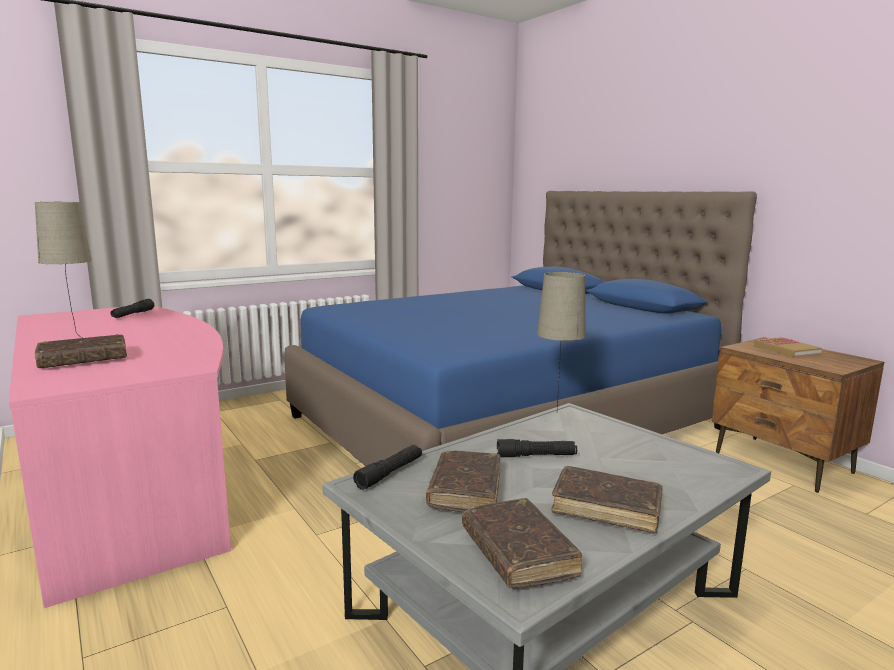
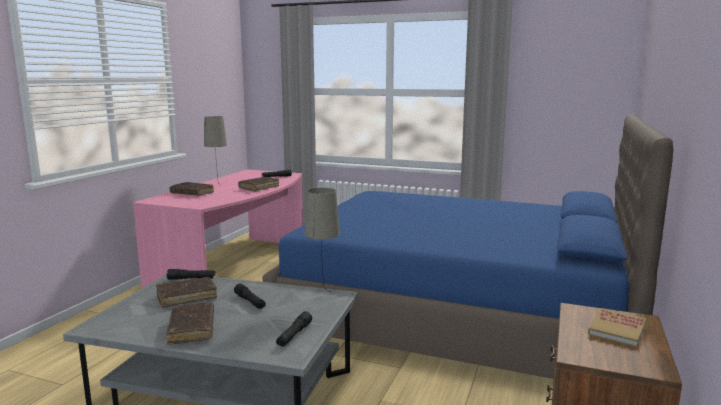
camera: 55 degrees right, 0 degrees up
(518, 553) = (127, 320): brown book -> brown book (259, 188)
(671, 455) = (294, 335): none -> black flashlight

